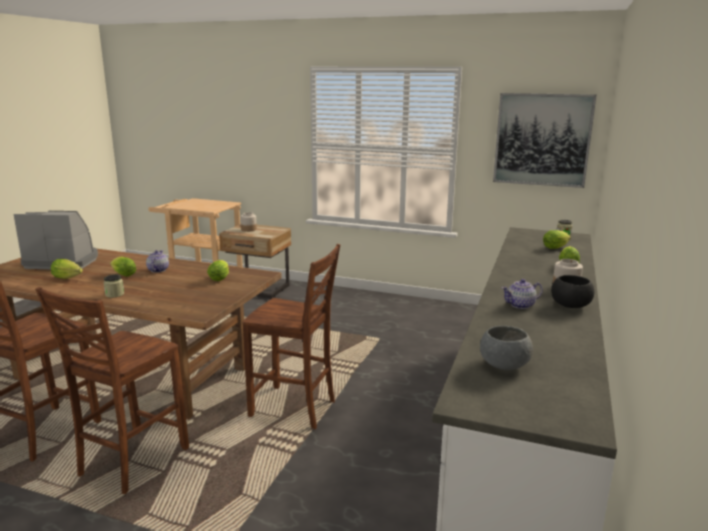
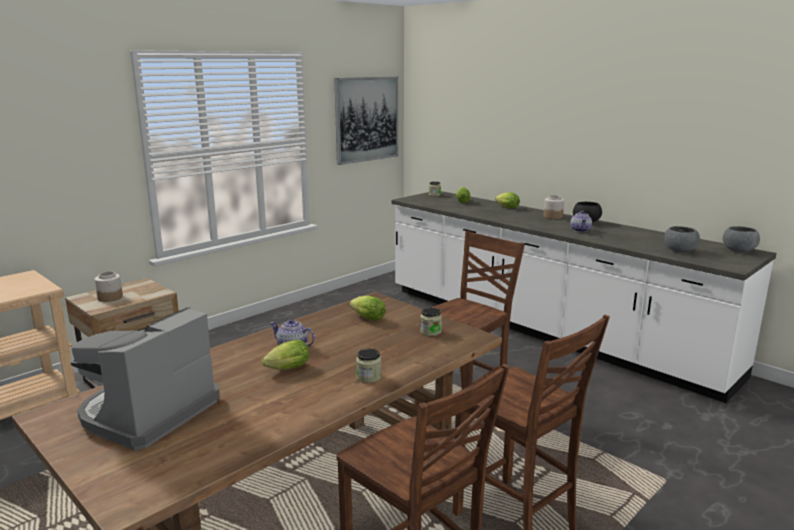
camera: 65 degrees left, 0 degrees up
(69, 278) = (254, 408): lettuce -> none
(203, 299) = (430, 332): none -> jar
(574, 411) = (738, 250): none -> grey bowl

